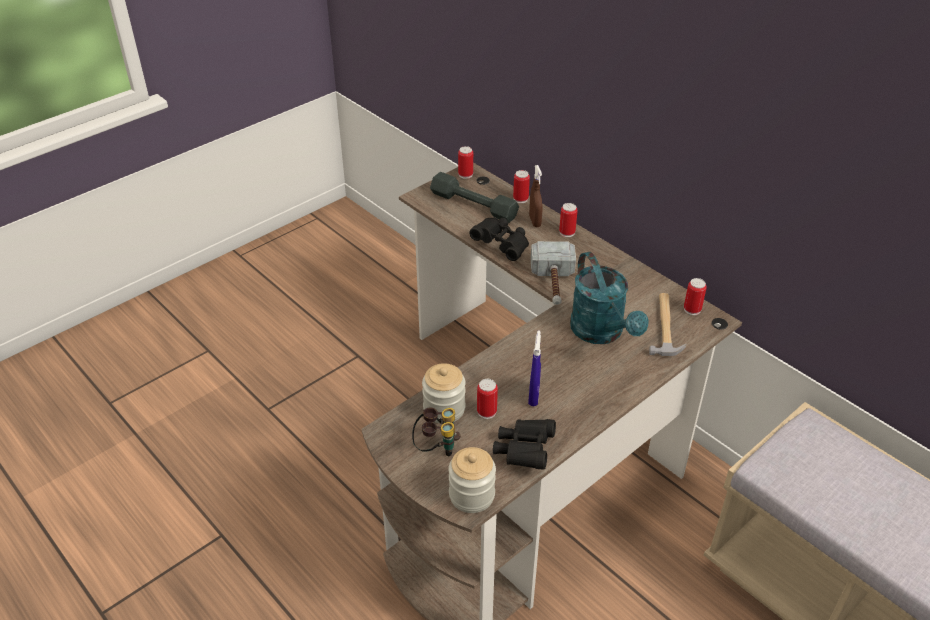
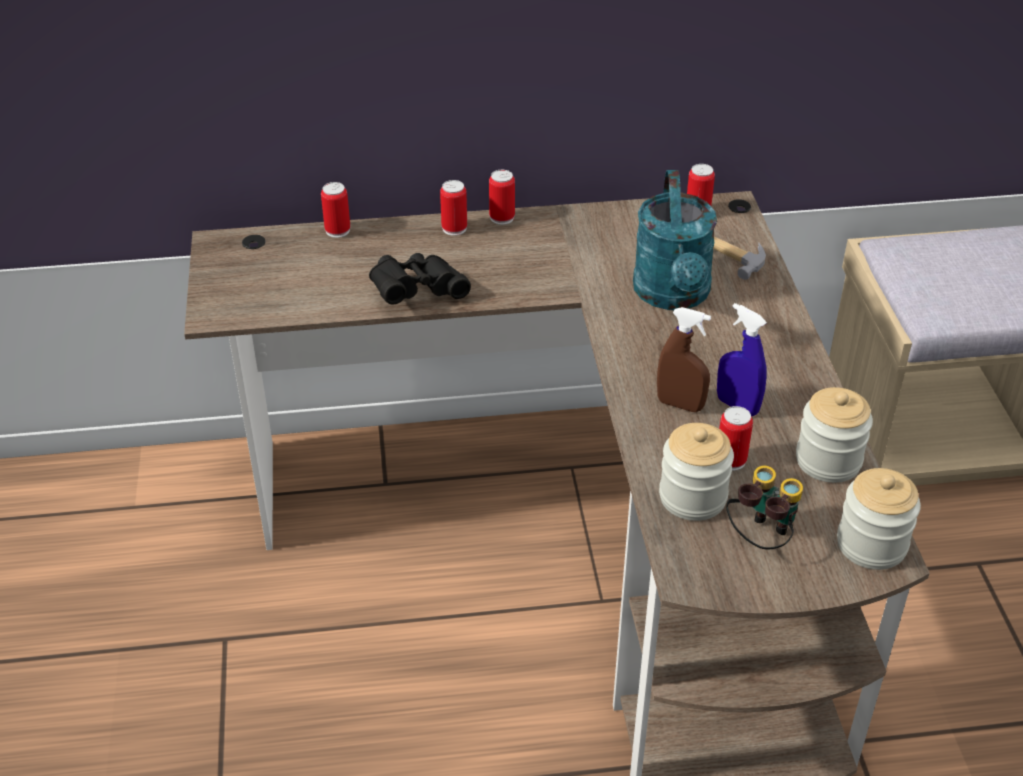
camera: 55 degrees left, 0 degrees up
(465, 174) = (221, 249): can -> can (502, 217)
(474, 205) = (298, 275): grey dumbbell -> none
(524, 451) = (828, 460): black binoculars -> jar
(535, 221) = (400, 242): brown spray bottle -> brown spray bottle (680, 404)
(553, 285) = (544, 289): hammer -> none
(602, 333) = (673, 296): turquoise watering can -> turquoise watering can turned 75 degrees clockwise

